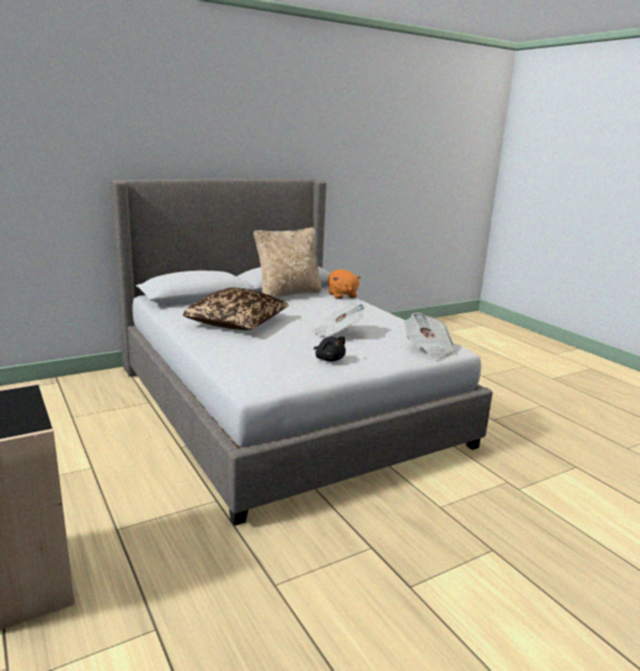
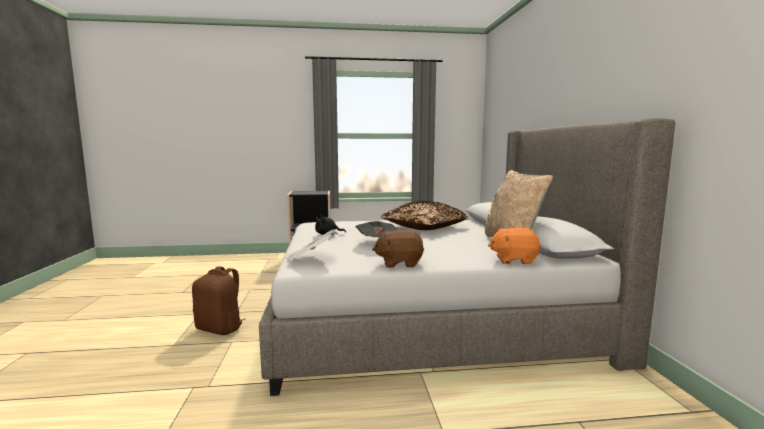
camera: 115 degrees right, 10 degrees down
(395, 321) = (399, 263): none -> brown plush toy
(425, 533) = (220, 328): none -> brown backpack

